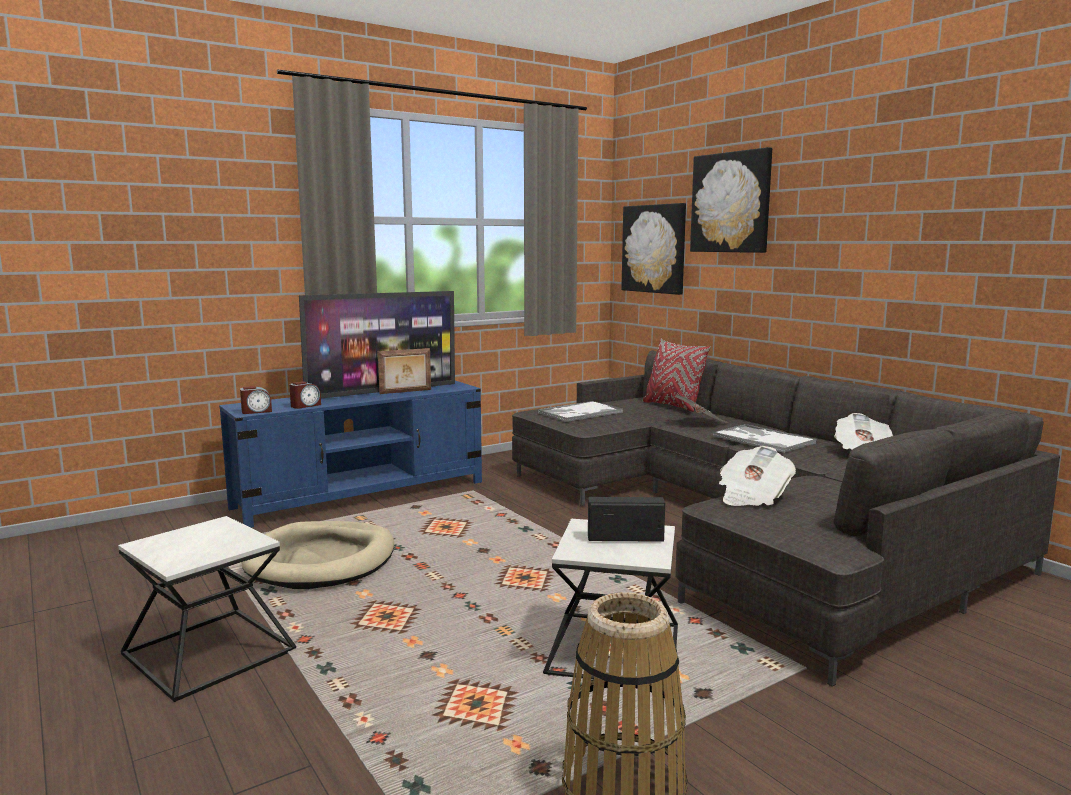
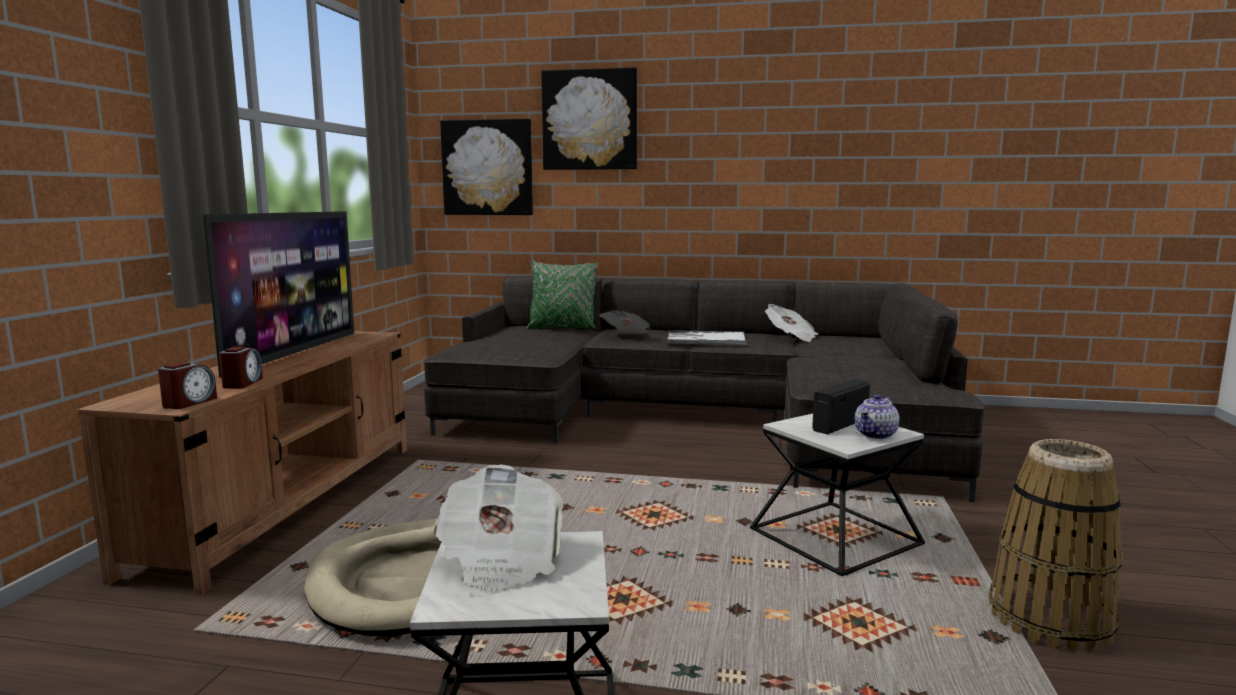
camera: 45 degrees left, 0 degrees up
(362, 495) = (287, 503): blue tv stand -> brown tv stand
(405, 392) = (325, 348): picture frame -> none
(579, 413) = (504, 346): tray -> none
(625, 554) = (876, 435): none -> teapot
(673, 406) = (562, 328): red pillow -> green pillow
(752, 497) = (824, 376): newspaper -> newspaper (500, 561)

